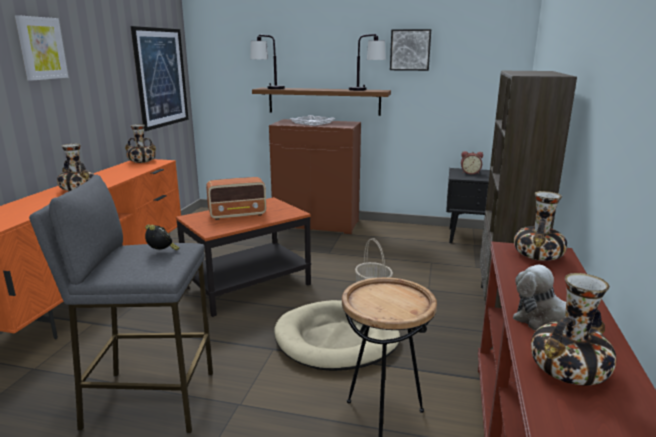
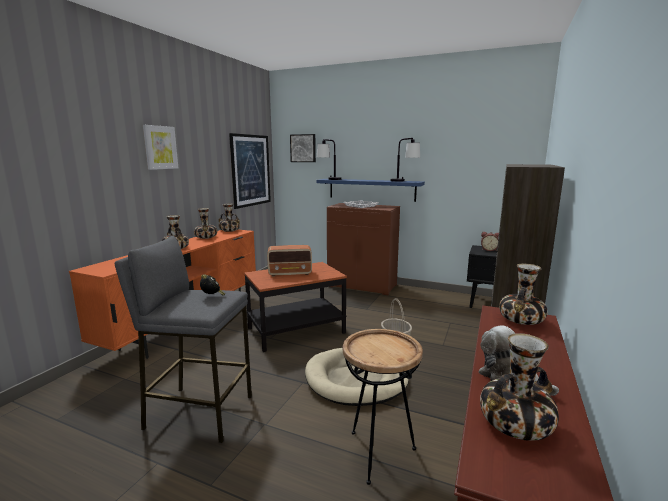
camera: 10 degrees right, 5 degrees down
(113, 172) = (206, 237): none -> vase
(323, 101) = (371, 189): brown shelf -> blue shelf
(410, 50) = (440, 150): picture -> picture (303, 148)

